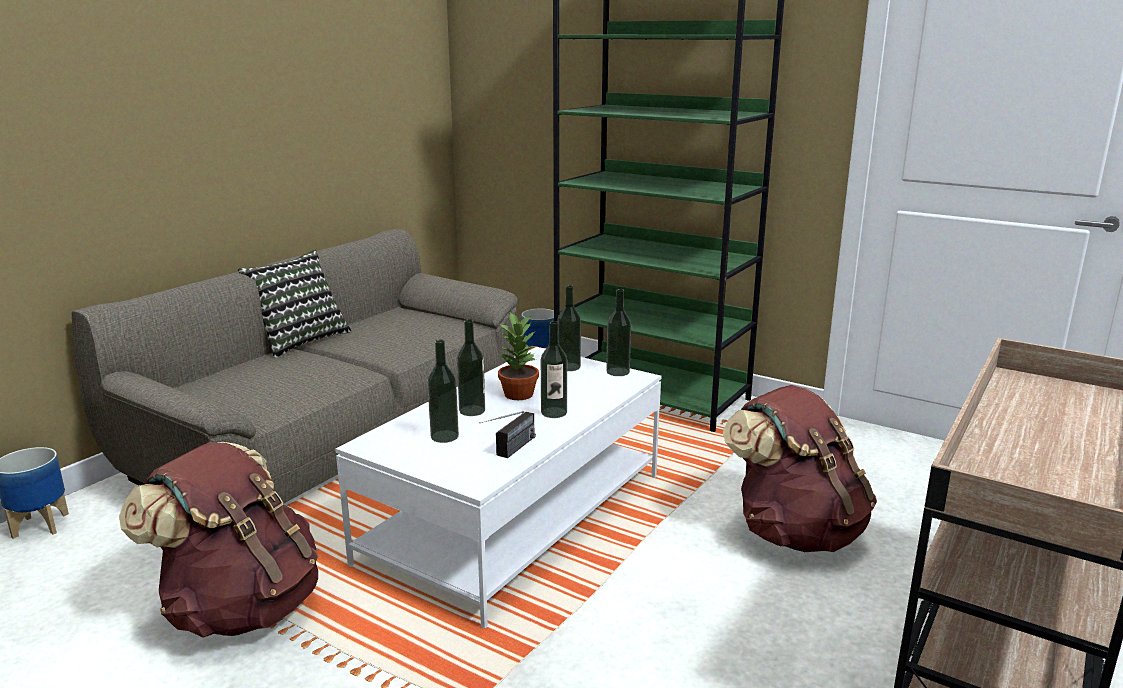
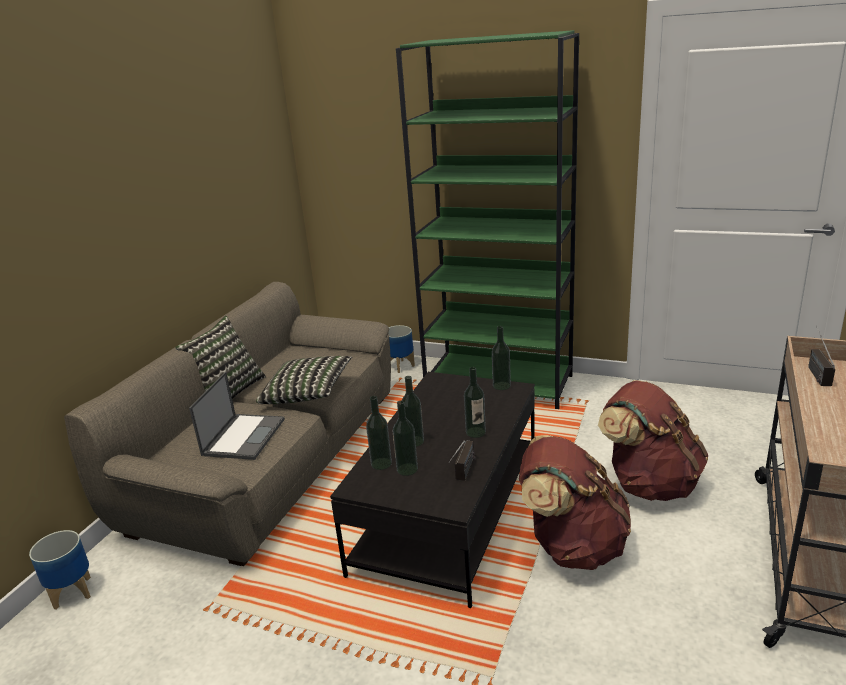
camera: 10 degrees left, 5 degrees up
(241, 607) = (280, 630): brown backpack -> brown backpack (571, 546)
(287, 383) = (244, 436): none -> laptop
(387, 353) = (307, 394): none -> pillow
(516, 517) = (449, 510): white coffee table -> black coffee table
(519, 394) = (440, 419): potted plant -> none
(569, 367) = (463, 387): bottle -> bottle (381, 463)
(1025, 387) = (814, 371): none -> radio

